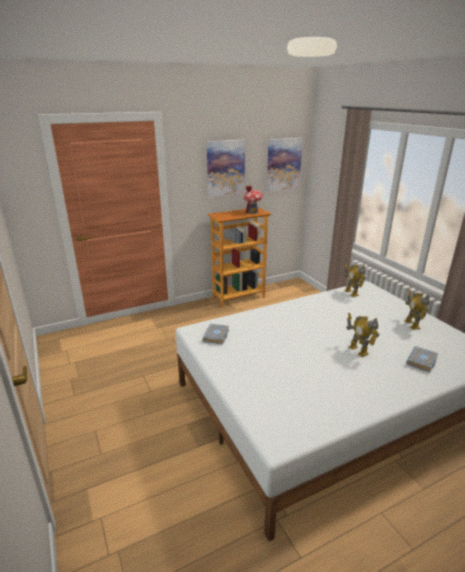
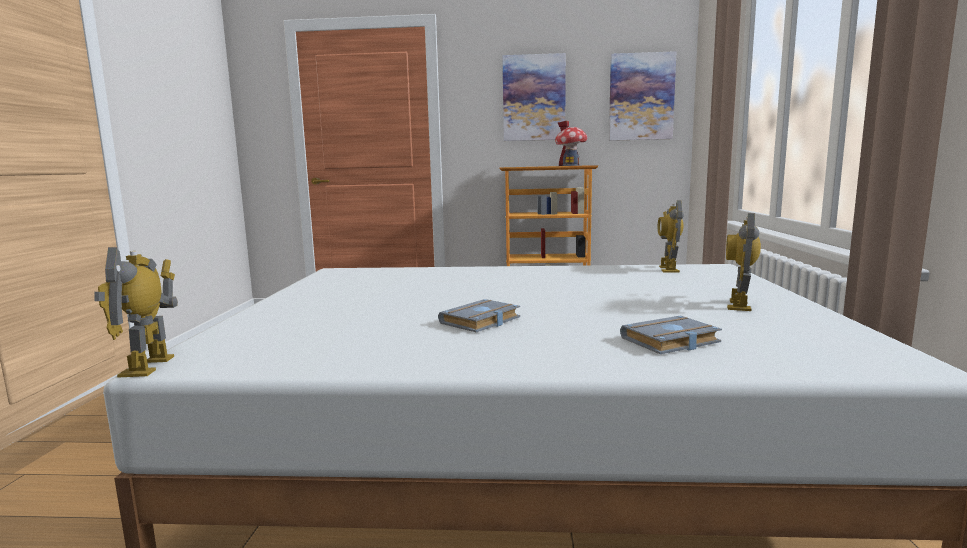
camera: 30 degrees right, 15 degrees down
(217, 336) = (352, 277): grey book -> grey book (481, 322)
(358, 350) = (549, 313): toy robot -> toy robot (149, 366)

